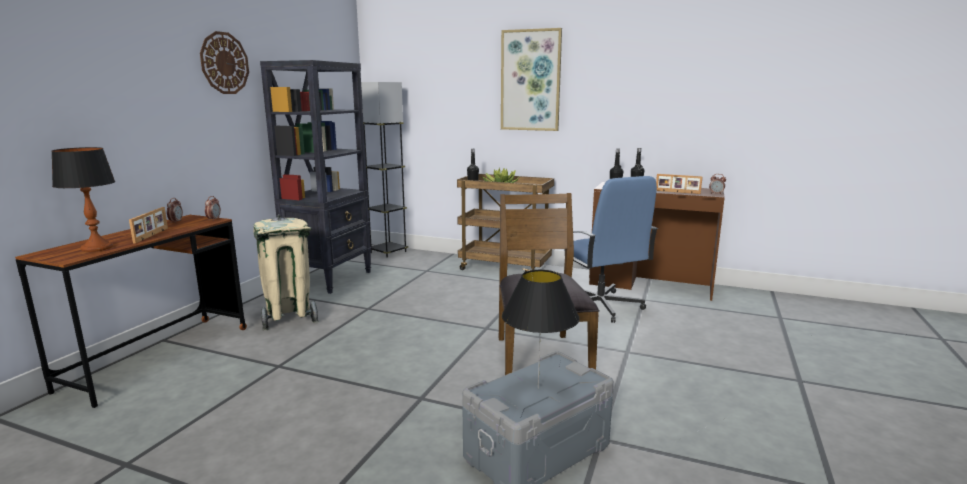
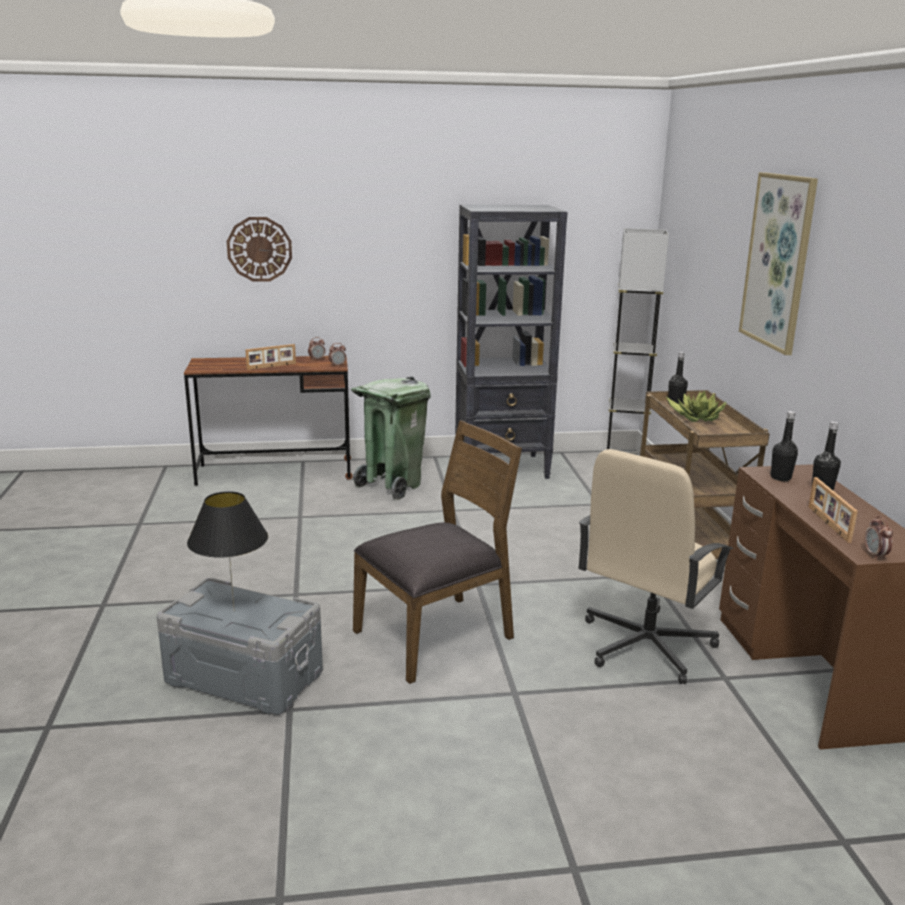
camera: 60 degrees right, 5 degrees up
(97, 248) = (226, 366): table lamp -> none
(224, 63) = (414, 207): wall clock -> wall clock (259, 249)
(289, 317) = (392, 485): beige trash can -> green trash can
(600, 306) = (645, 645): blue office chair -> beige office chair

